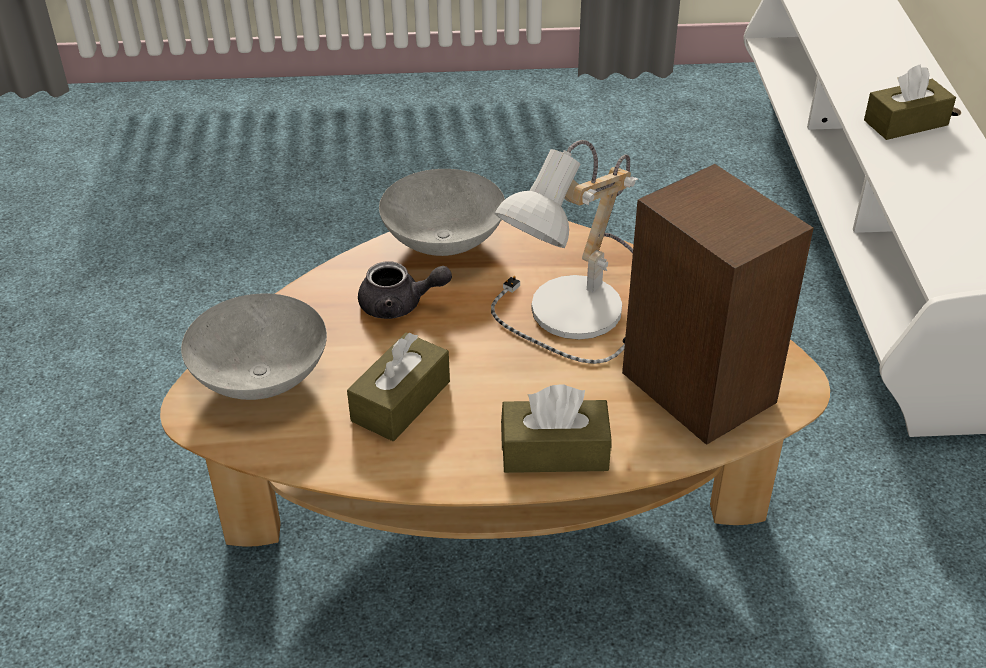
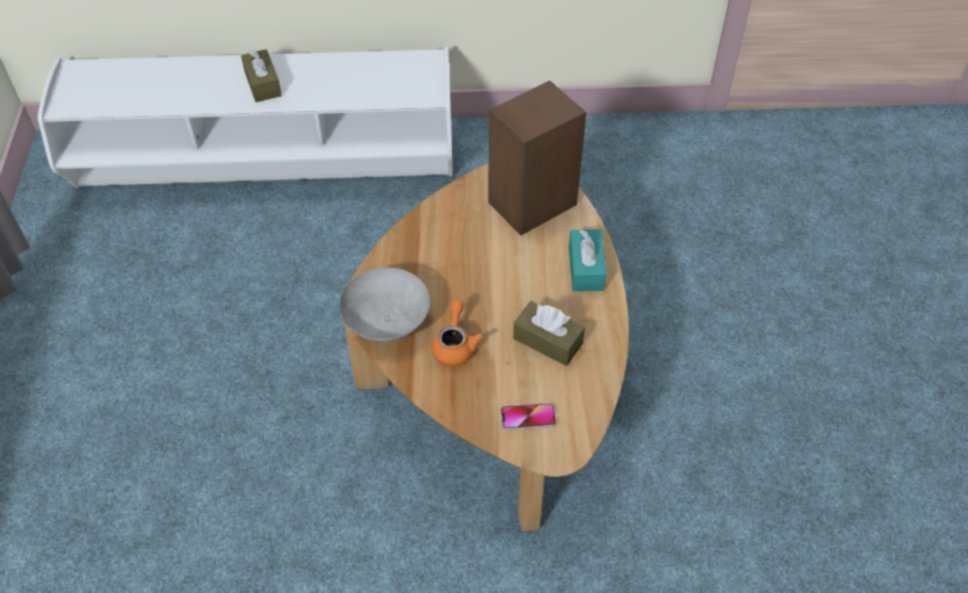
camera: 90 degrees left, 10 degrees up
(263, 378) = (528, 417): grey bowl -> phone
(400, 305) = (455, 345): grey teapot -> orange teapot
(554, 451) = (586, 268): brown tissue box -> turquoise tissue box
(581, 316) = (469, 251): table lamp -> none

